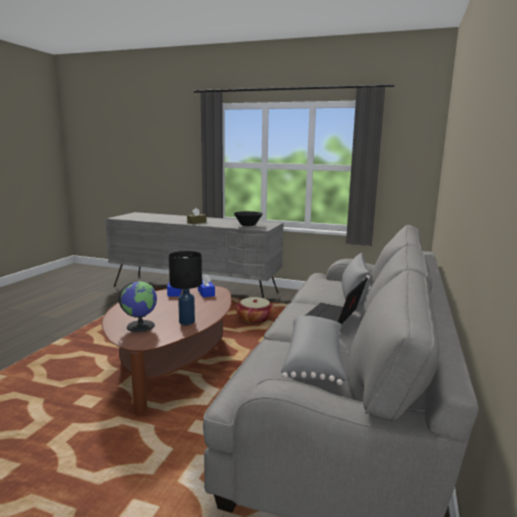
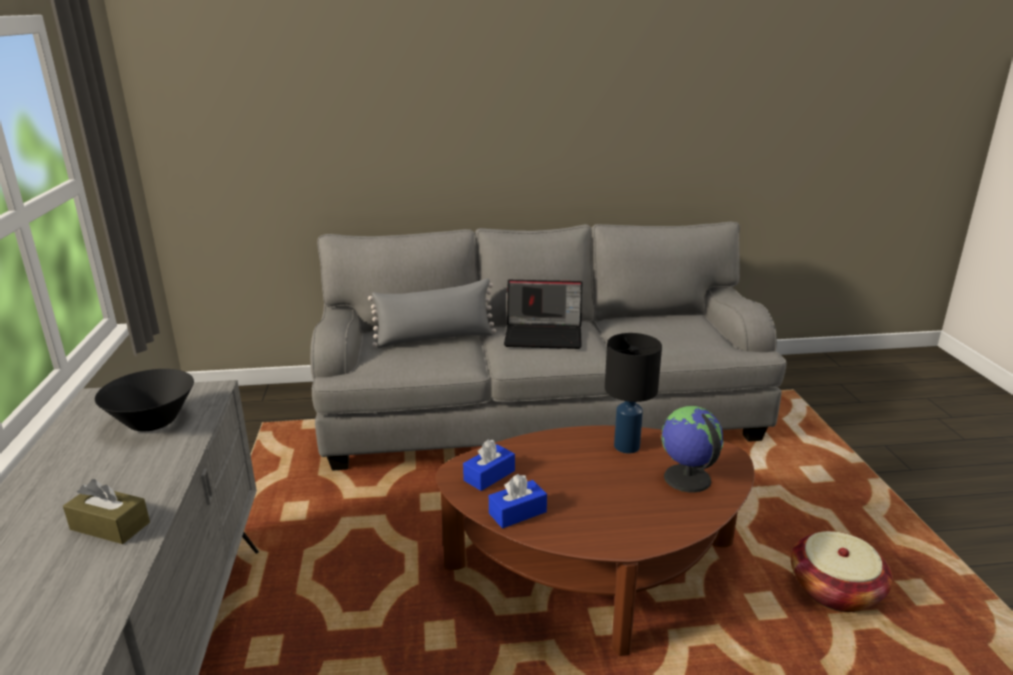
camera: 115 degrees left, 10 degrees up
(254, 319) = (336, 547): basket -> basket (835, 590)
(315, 361) = (651, 332): grey pillow -> none

